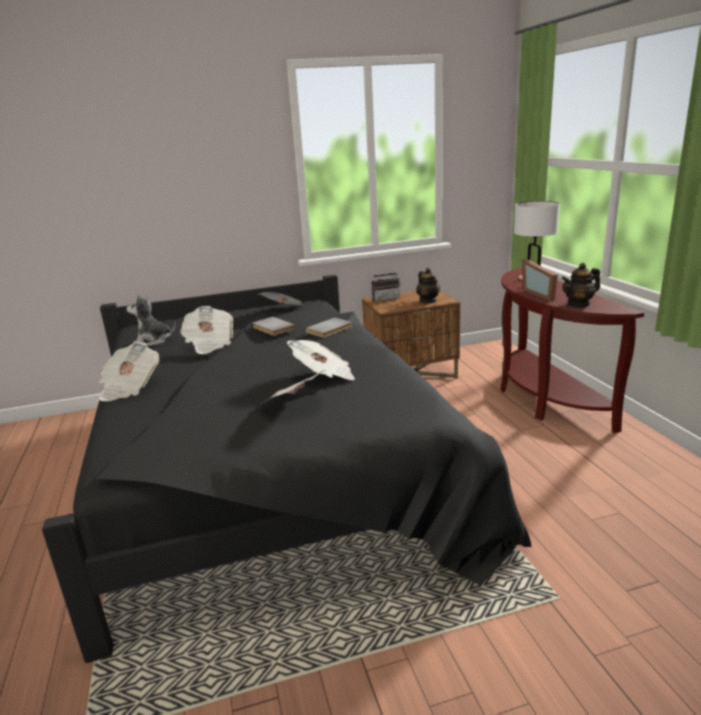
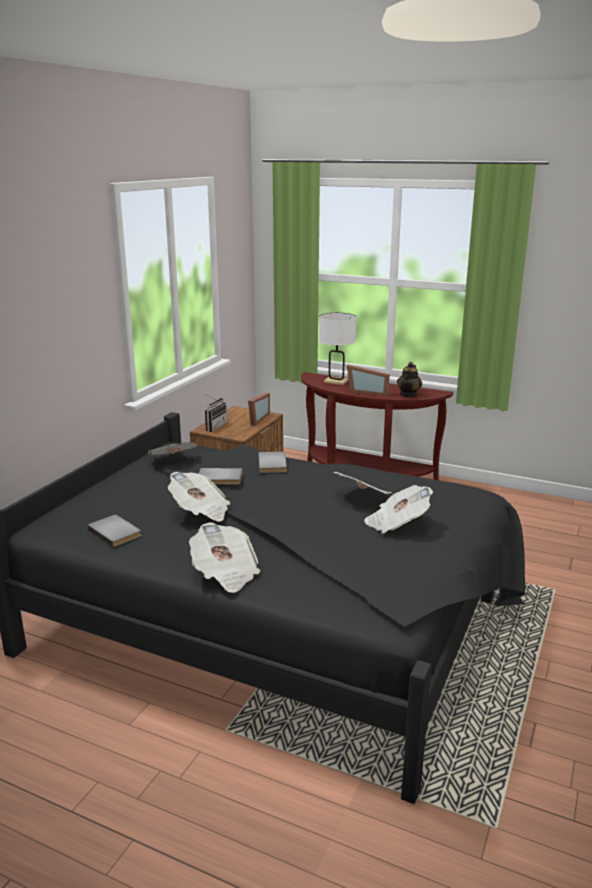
camera: 50 degrees left, 0 degrees up
(153, 341) = (116, 532): plush toy -> grey book
(428, 301) = (256, 419): teapot -> picture frame

